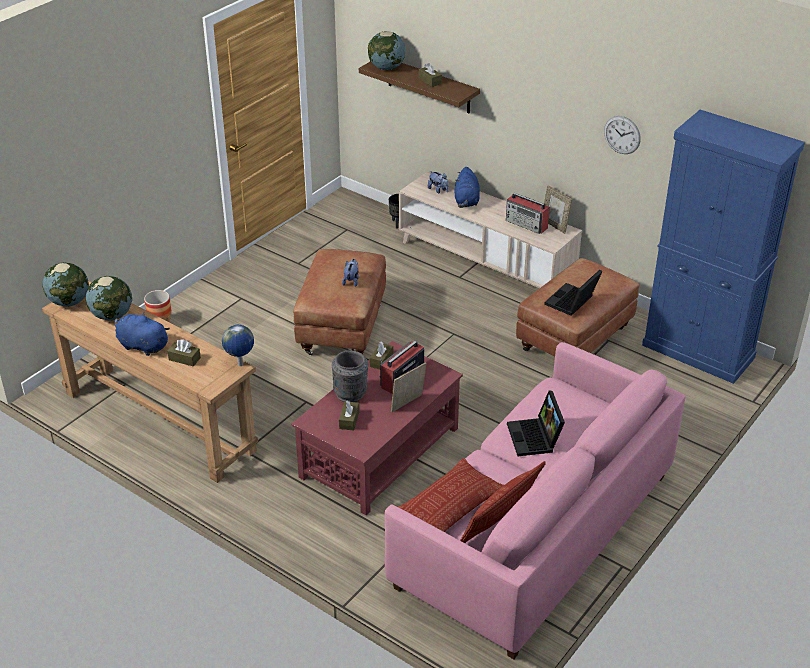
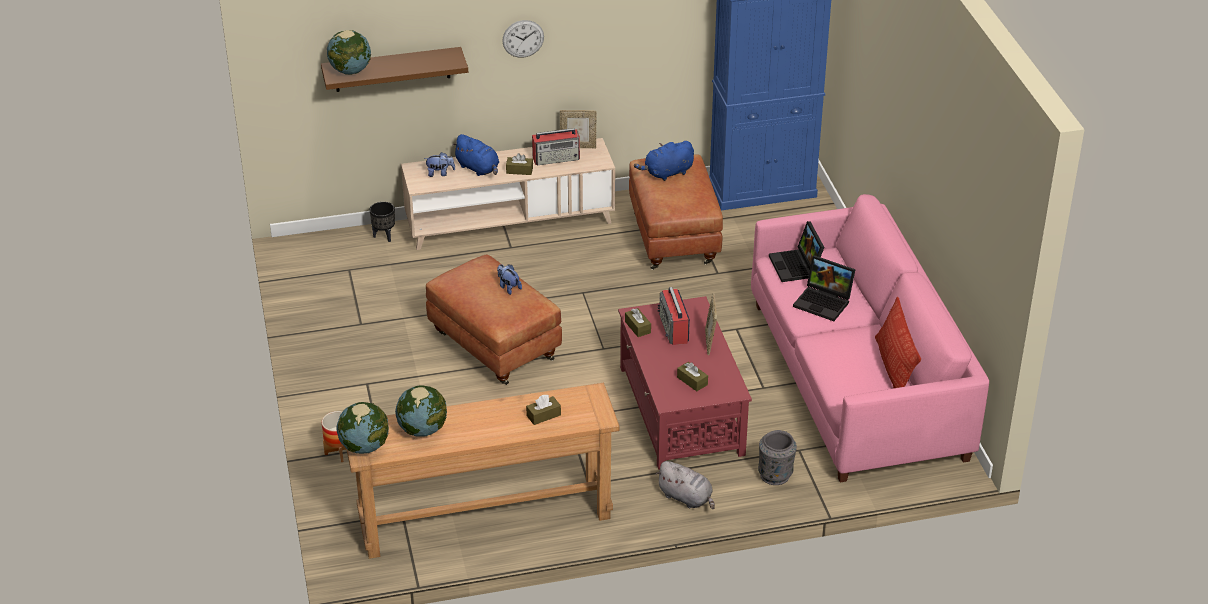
camera: 50 degrees left, 0 degrees up
(141, 345) = (492, 431): blue plush toy -> blue plush toy (667, 173)
(240, 365) = (591, 388): globe -> none
(281, 510) = (686, 498): none -> grey plush toy
(351, 393) = (660, 364): grey vase -> grey vase (775, 475)
(430, 81) = (409, 62): brown tissue box -> brown tissue box (519, 170)
(448, 506) = (848, 382): pillow -> none
(572, 302) = (689, 196): laptop -> laptop (796, 266)
(622, 135) = (634, 25): wall clock -> wall clock (523, 38)

